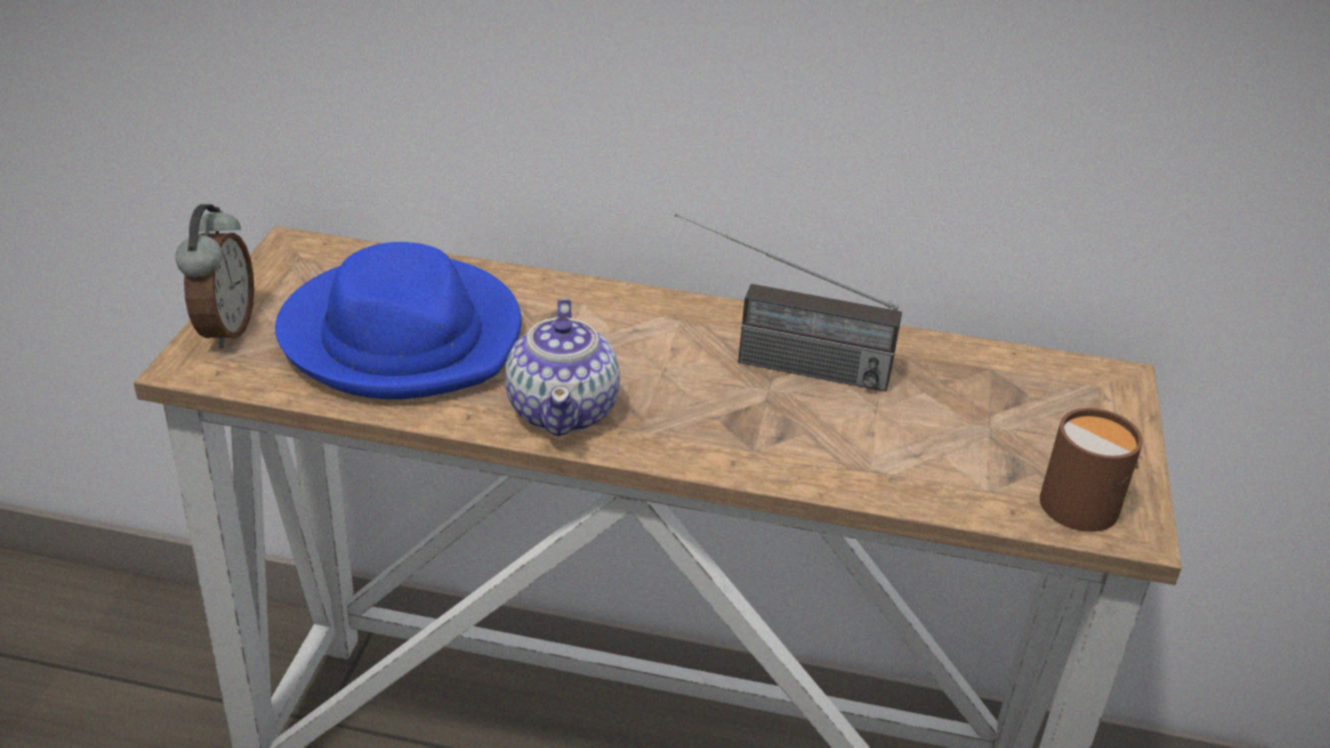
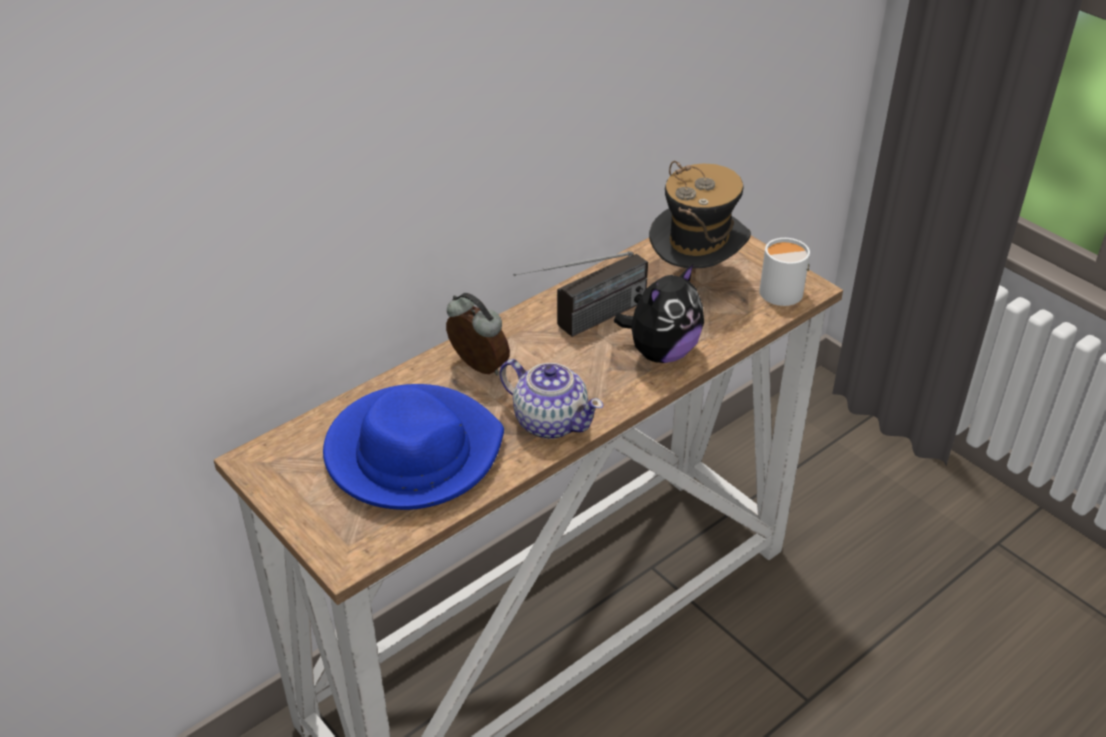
camera: 50 degrees left, 5 degrees up
(223, 329) = (320, 530): alarm clock -> alarm clock (477, 368)
(802, 446) = (661, 352): none -> plush toy
(989, 416) = (695, 280): none -> hat
(1084, 501) = (780, 289): brown mug -> white mug

